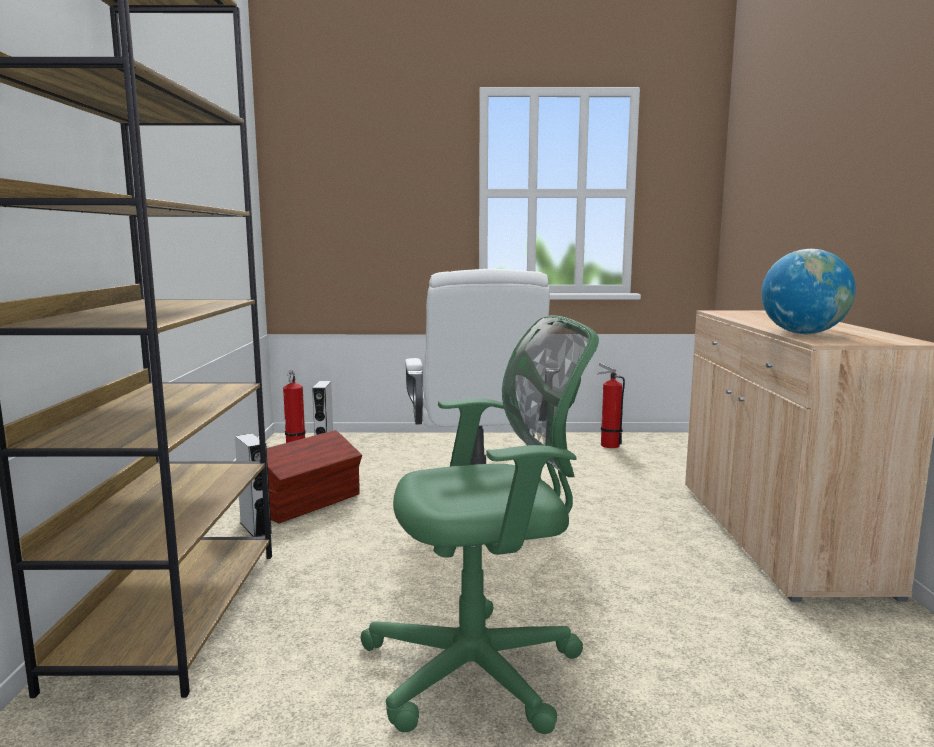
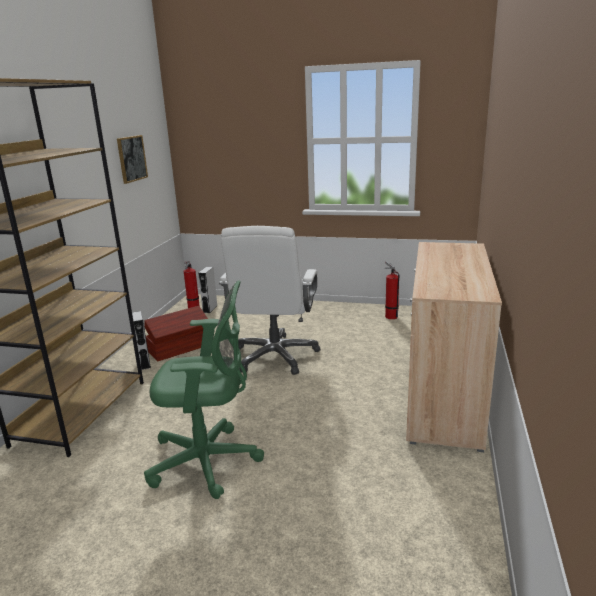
camera: 15 degrees right, 10 degrees up
(221, 194) = (131, 158): none -> picture
(802, 333) = (432, 281): globe -> none

